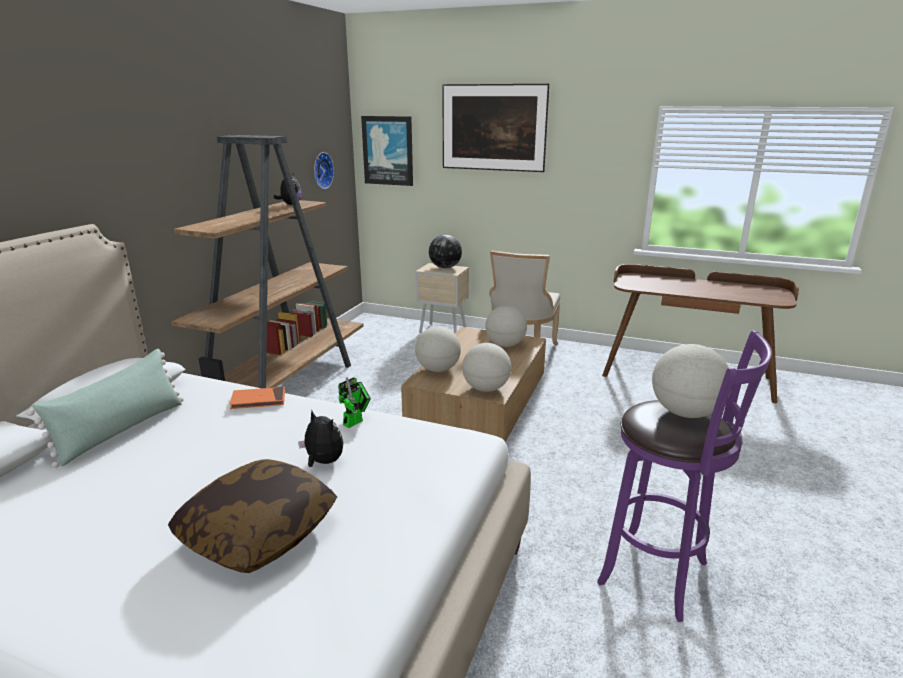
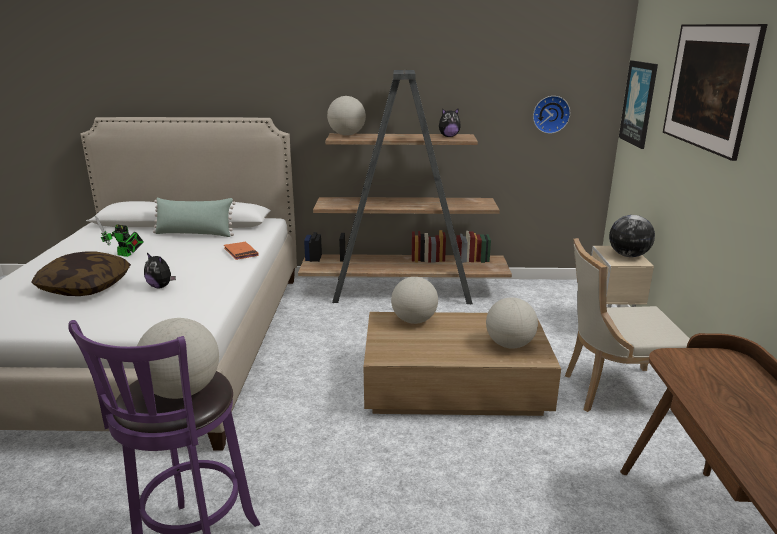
camera: 70 degrees right, 0 degrees up
(323, 462) = (161, 286): plush toy -> plush toy turned 105 degrees clockwise
(355, 421) = (217, 284): toy robot -> toy robot (126, 255)
(486, 389) = (389, 351): globe -> globe (346, 135)

